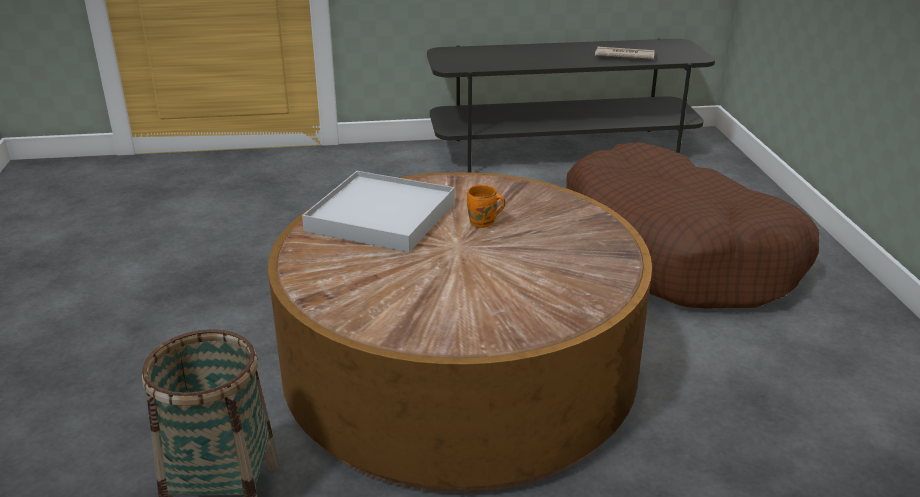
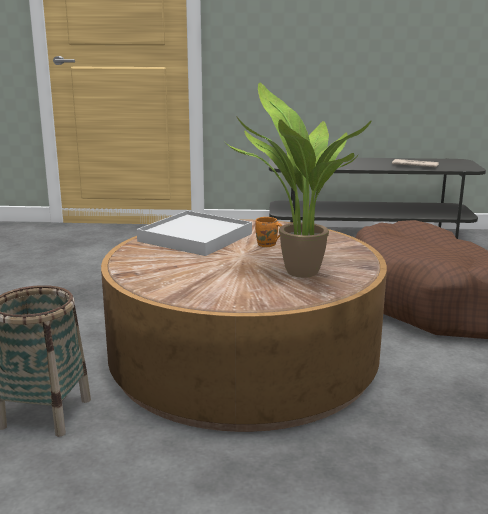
camera: 10 degrees right, 10 degrees down
(541, 276) = (296, 274): none -> potted plant

